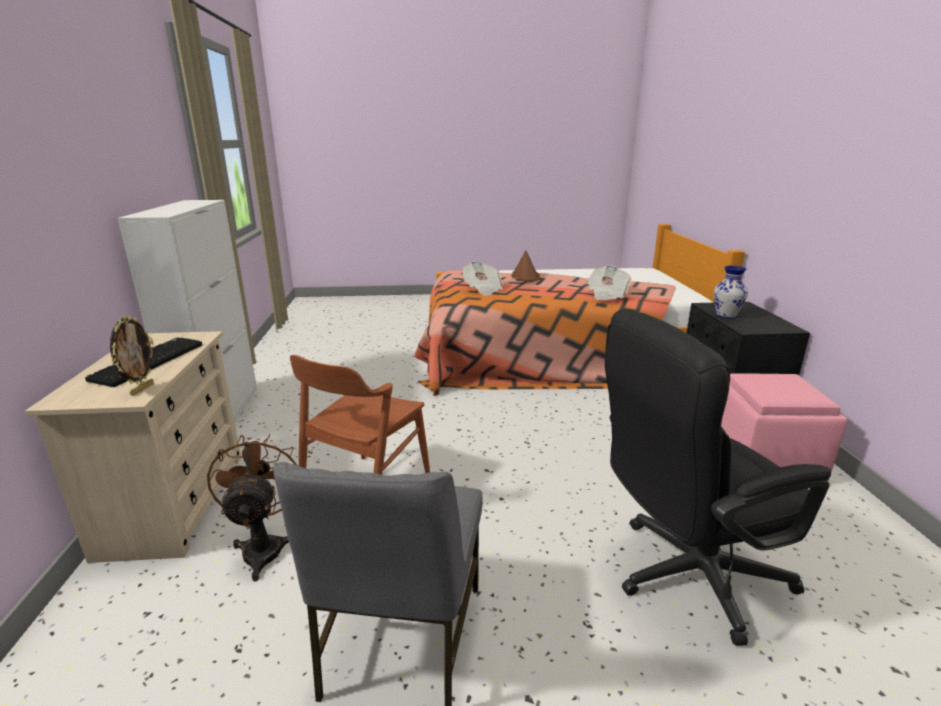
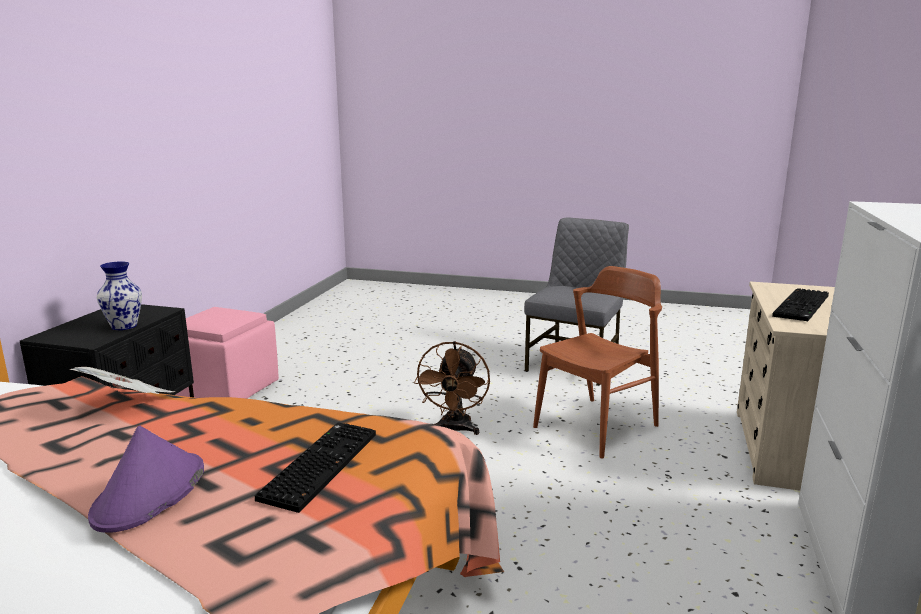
camera: 160 degrees left, 5 degrees down
(141, 389) = (769, 289): picture frame -> none
(264, 546) = (675, 408): brown fan -> brown fan (454, 430)
(482, 289) = (319, 464): newspaper -> keyboard
(525, 276) = (150, 493): brown hat -> purple hat
(685, 575) = (398, 357): black office chair -> none

